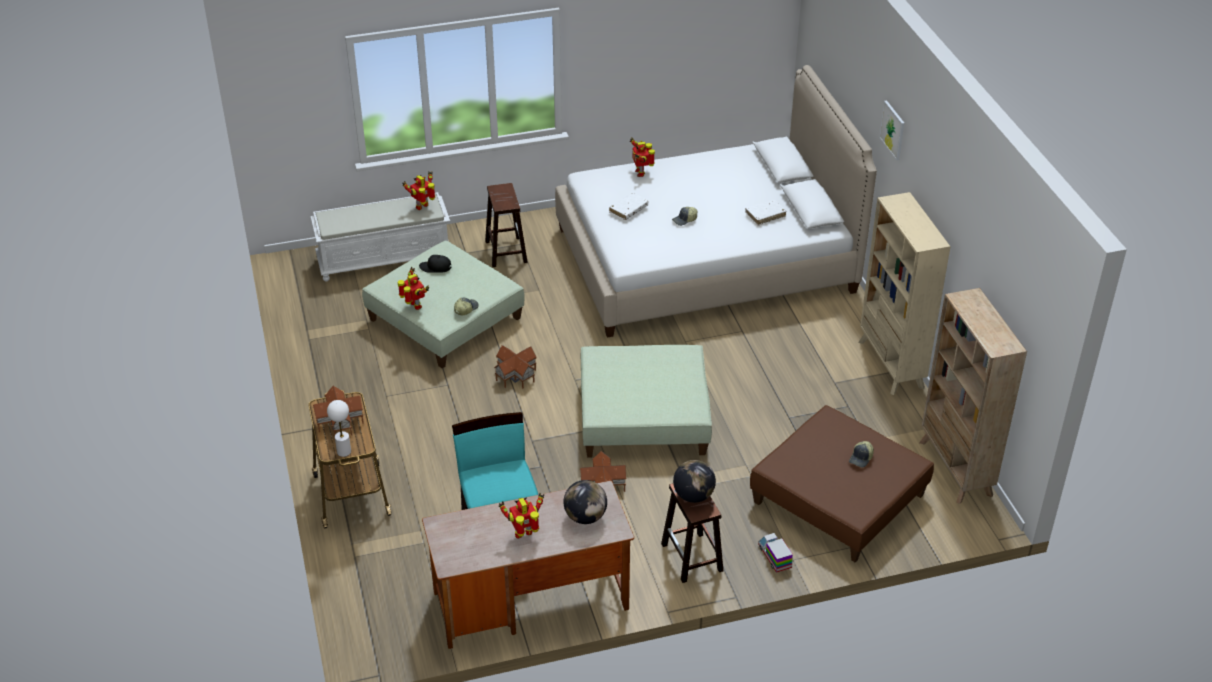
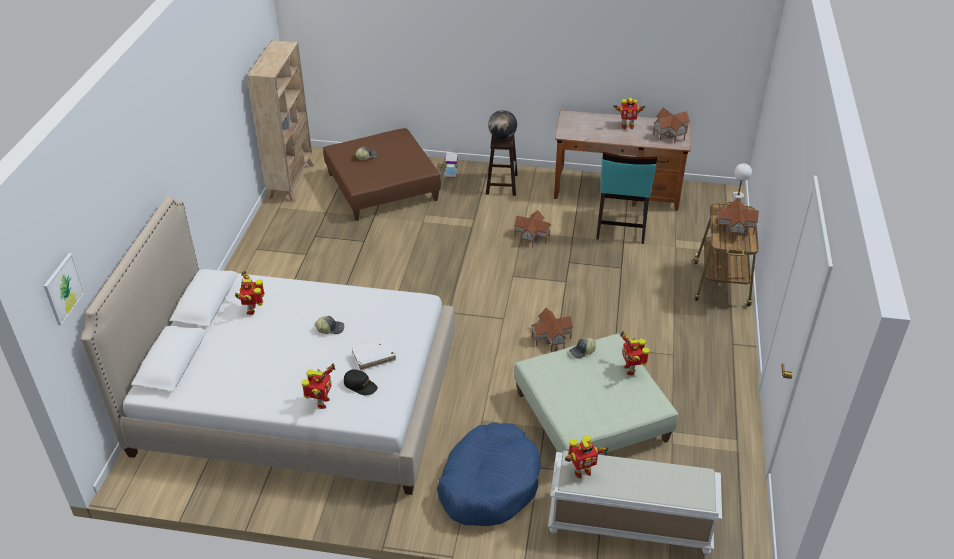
camera: 155 degrees left, 0 degrees up
(435, 267) = (593, 410): black cap -> black cap (360, 385)
(458, 539) = (670, 134): none -> toy house
(505, 251) = (489, 484): brown stool -> blue dog bed
(585, 517) = (584, 125): globe -> none
(643, 417) = (470, 273): green ottoman -> none
(765, 215) = (253, 309): white book -> toy robot
(890, 365) = (251, 254): beige bookcase -> none
(893, 130) = (163, 148): picture -> picture (63, 288)

